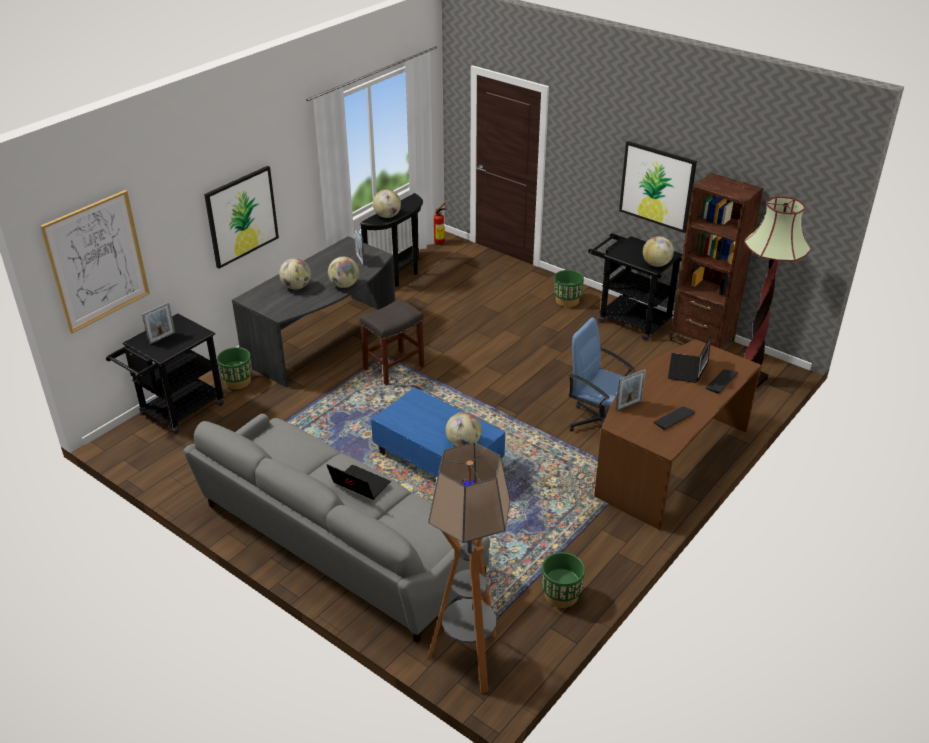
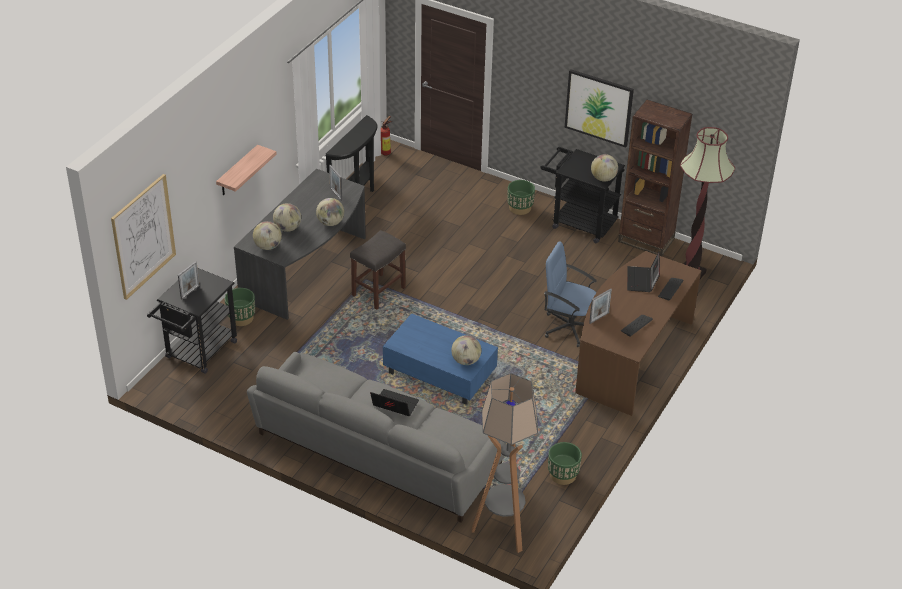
camera: 10 degrees left, 5 degrees up
(241, 216) = (237, 171): picture -> shelf
(387, 216) = (349, 144): globe -> globe (268, 246)

